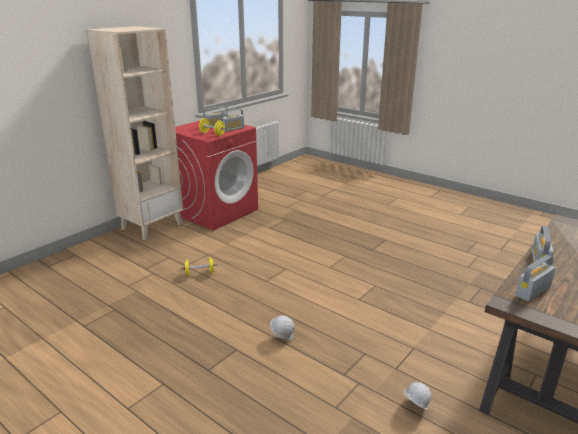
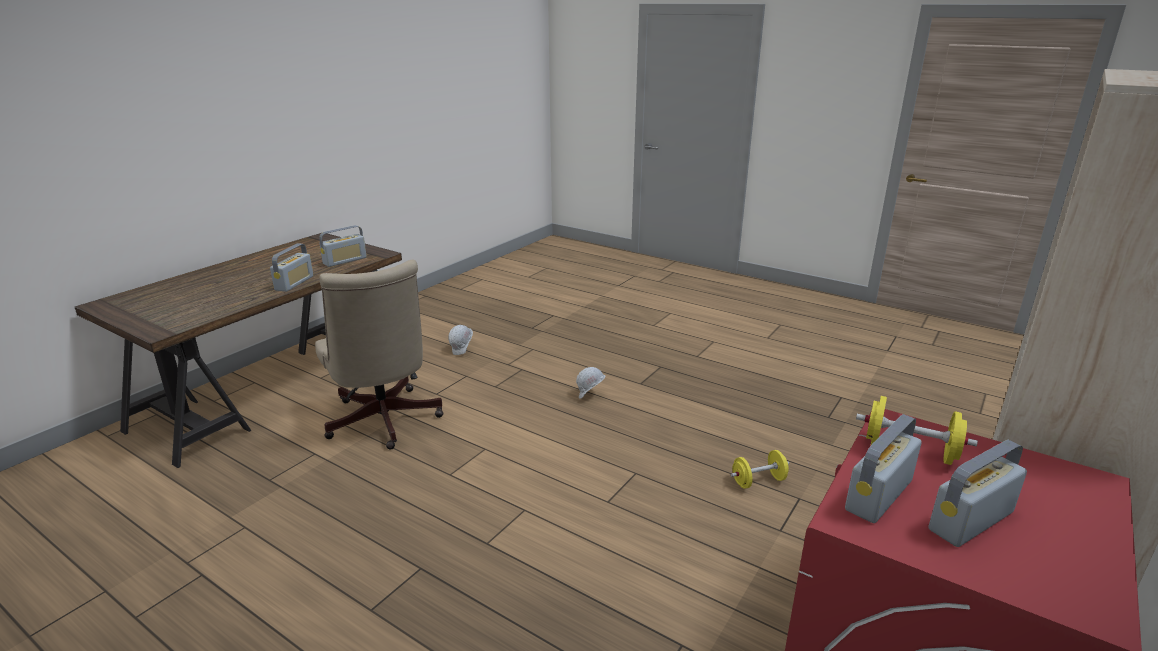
camera: 175 degrees right, 0 degrees up
(439, 321) = (383, 423): none -> beige office chair

